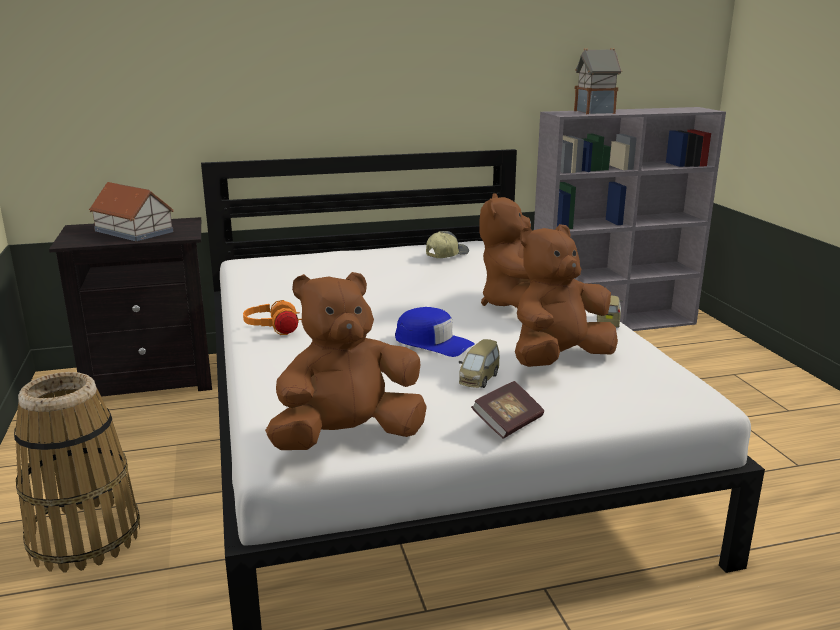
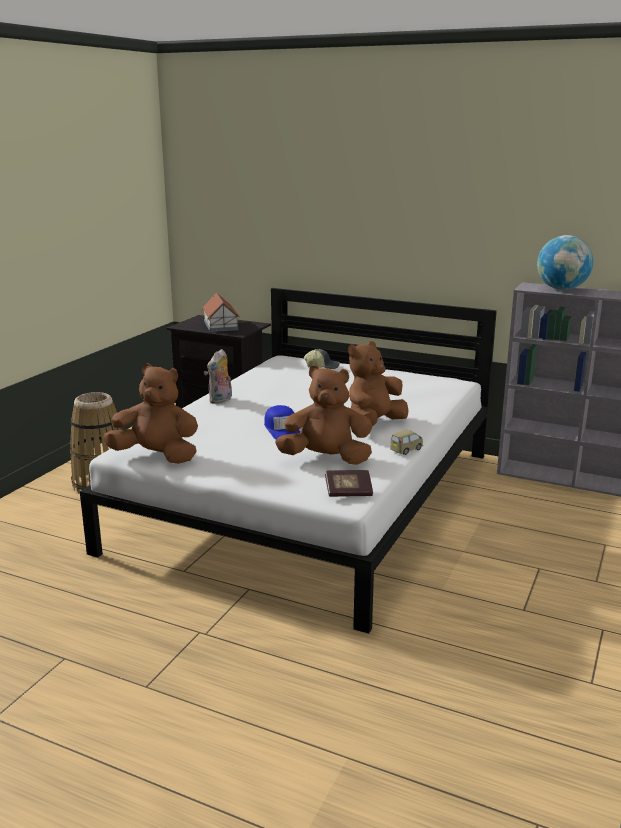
camera: 40 degrees right, 0 degrees up
(273, 331) = (221, 400): orange headphones -> plush toy
(446, 254) = (405, 382): cap -> cap (322, 366)
(478, 379) = (264, 453): toy car -> none
(508, 423) = (230, 475): book -> book (348, 492)
(595, 112) = (562, 289): toy house -> globe

